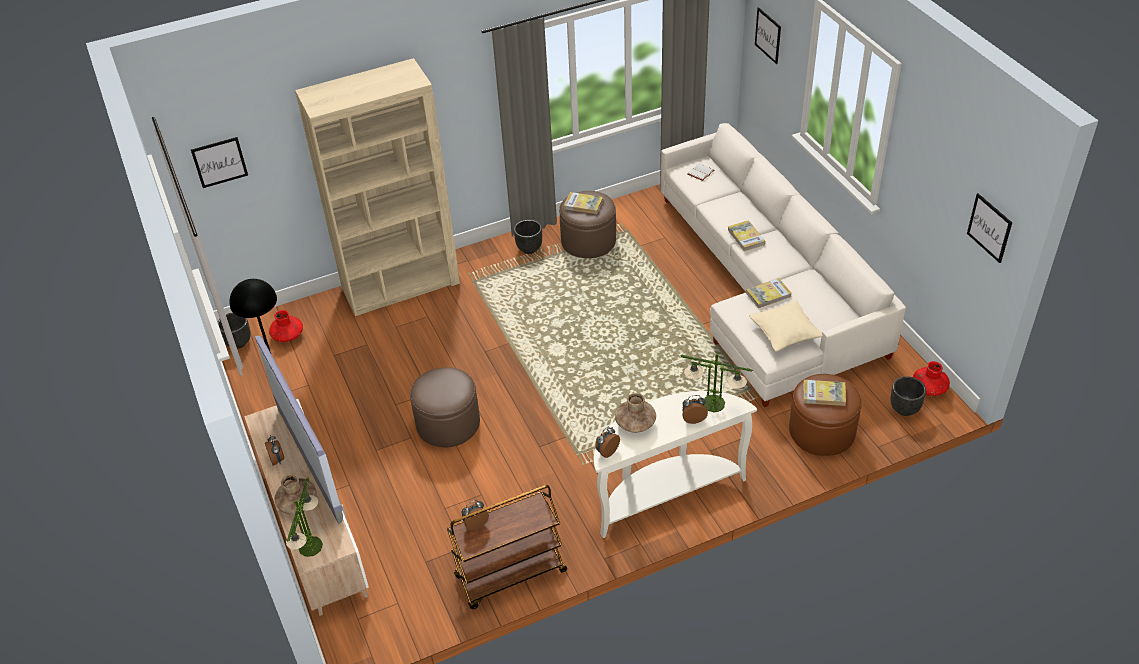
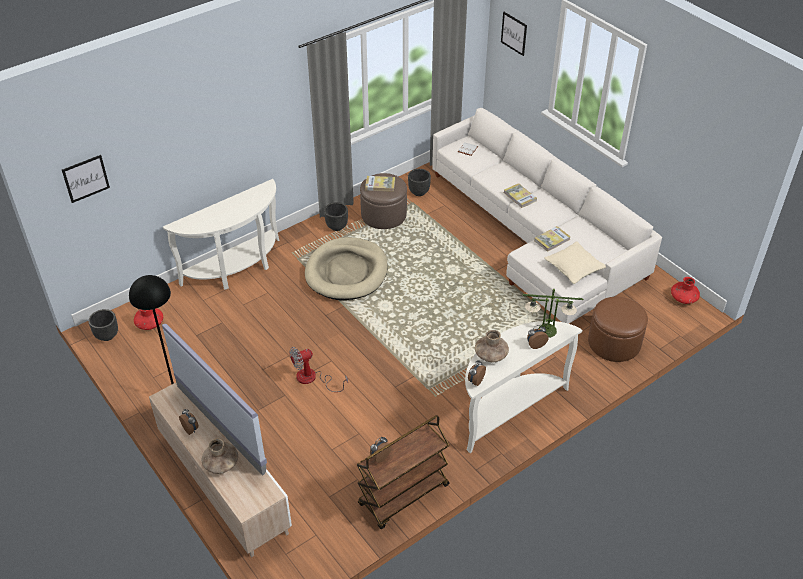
camera: 15 degrees left, 0 degrees up
(310, 547) = (244, 499): table lamp -> none
(401, 285) = (237, 269): beige bookcase -> white console table
(448, 423) = (313, 379): brown ottoman -> fan
(524, 304) = (346, 272): none -> beige dog bed
(824, 394) = (618, 312): book -> none
(905, 409) = (671, 317): black planter -> black planter (419, 192)
(989, 228) = (735, 166): picture -> none

